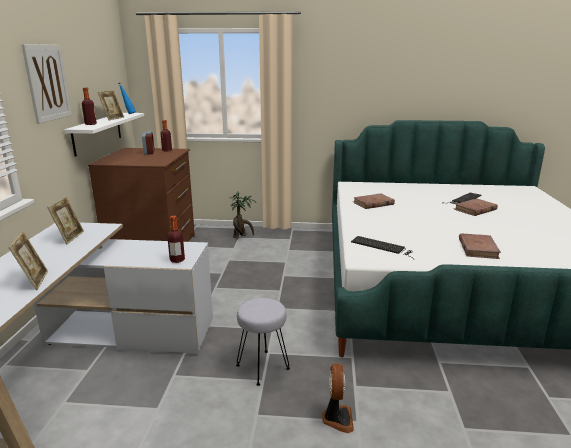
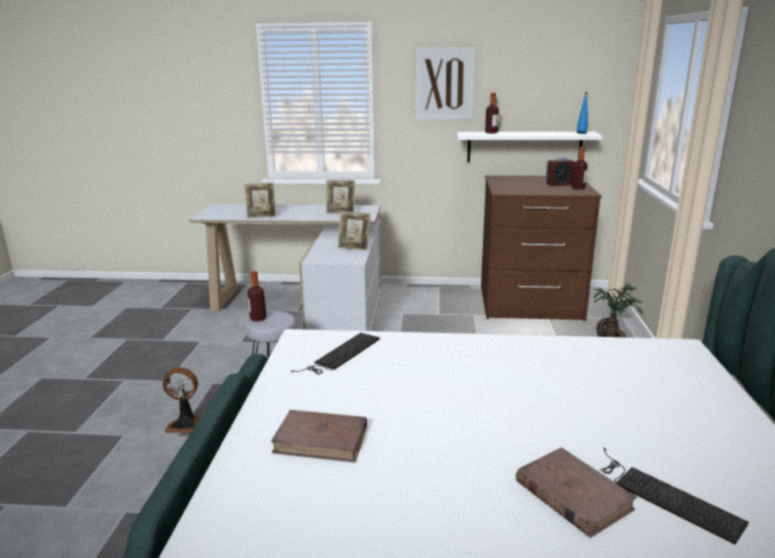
camera: 90 degrees right, 0 degrees up
(113, 118) = (536, 133): picture frame -> picture frame (354, 247)
(177, 260) = (321, 257): bottle -> bottle (258, 319)
(373, 203) = (554, 363): brown book -> none

